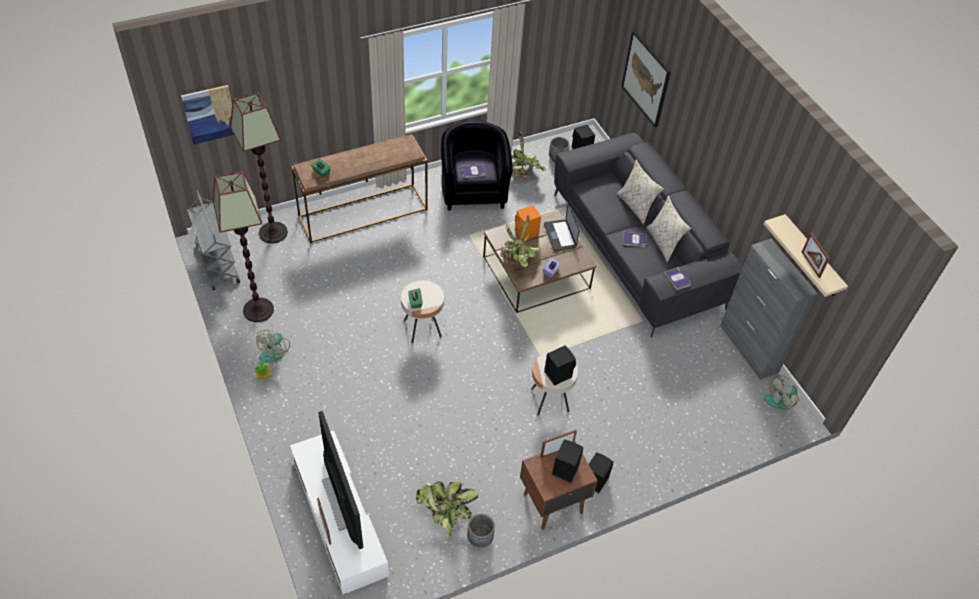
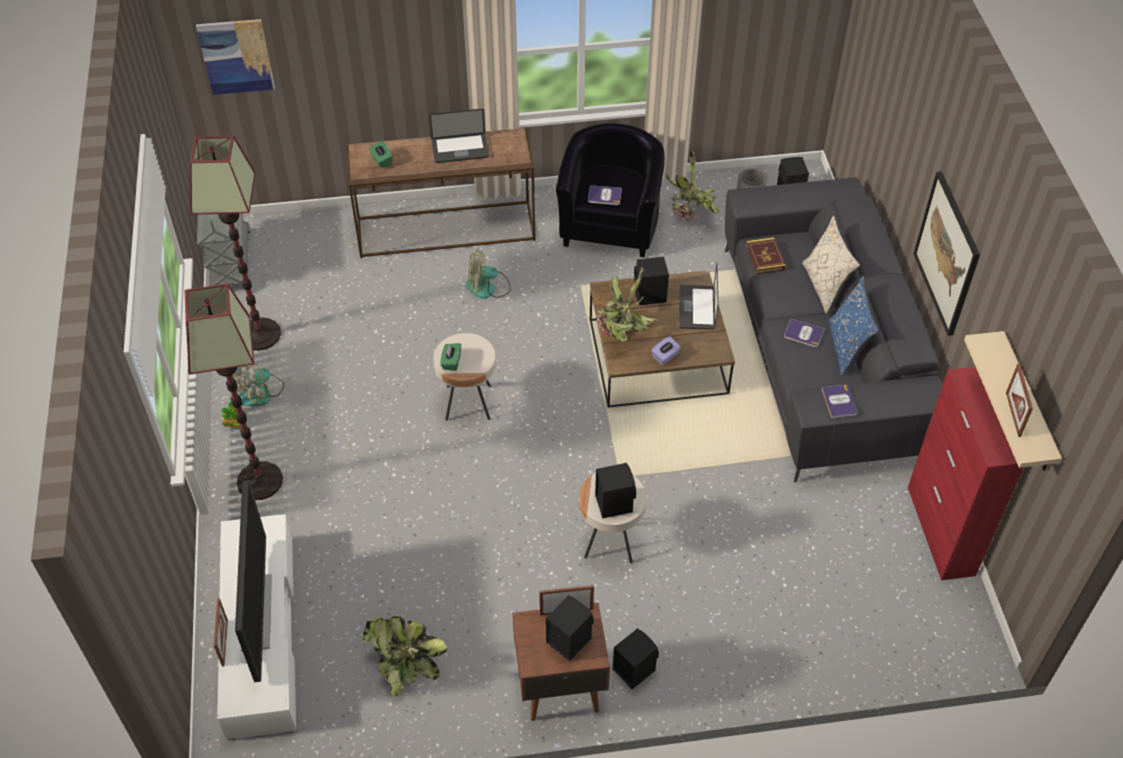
camera: 20 degrees right, 0 degrees up
(273, 232) = (317, 234): floor lamp -> floor lamp (260, 480)
(373, 155) = (460, 149): none -> laptop
(480, 538) = (439, 710): grey planter -> none
(526, 233) = (650, 296): orange speaker -> black speaker
(592, 195) = (765, 258): none -> book
(646, 79) = (878, 98): picture -> picture (947, 253)
(663, 243) = (847, 347): beige pillow -> blue pillow
(749, 349) = (940, 531): grey cabinet -> red cabinet
(781, 399) = (964, 617): fan -> fan (487, 288)

